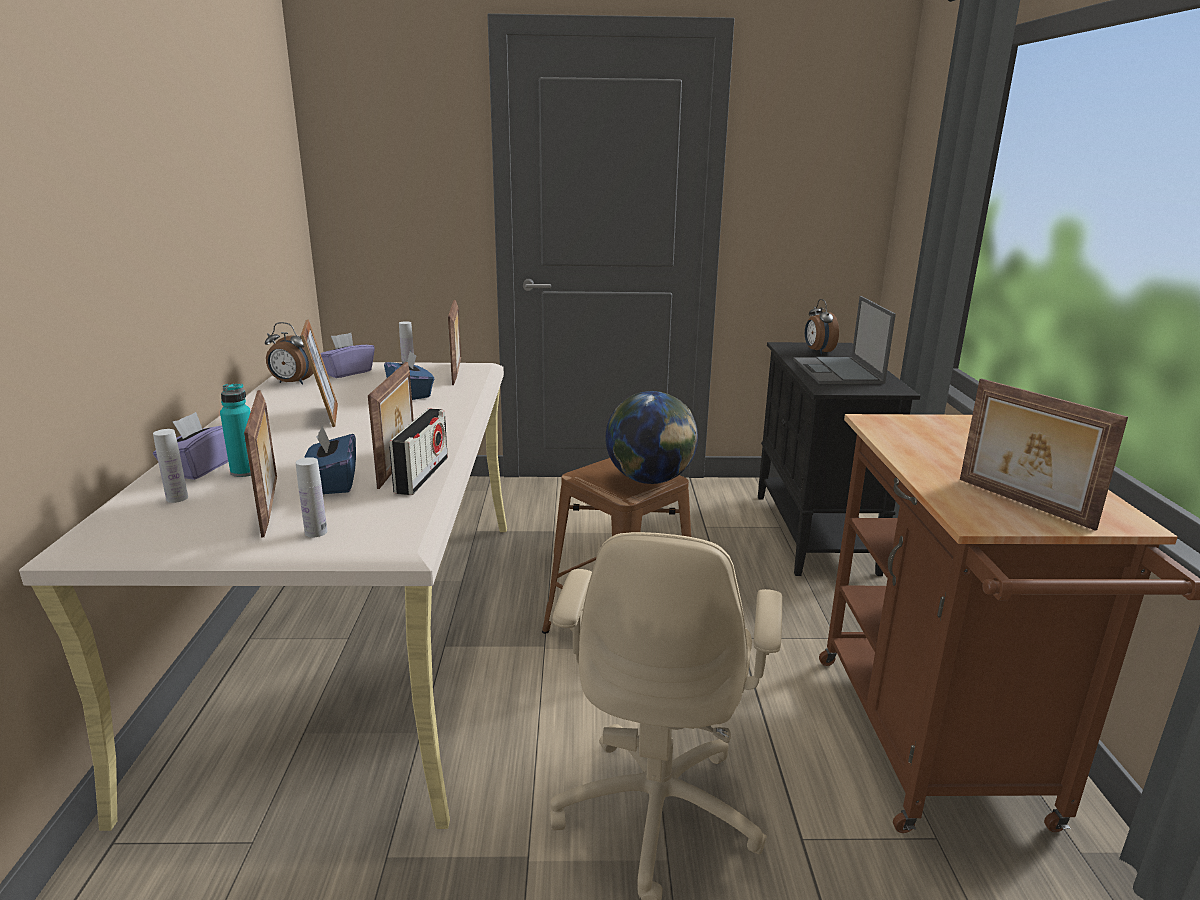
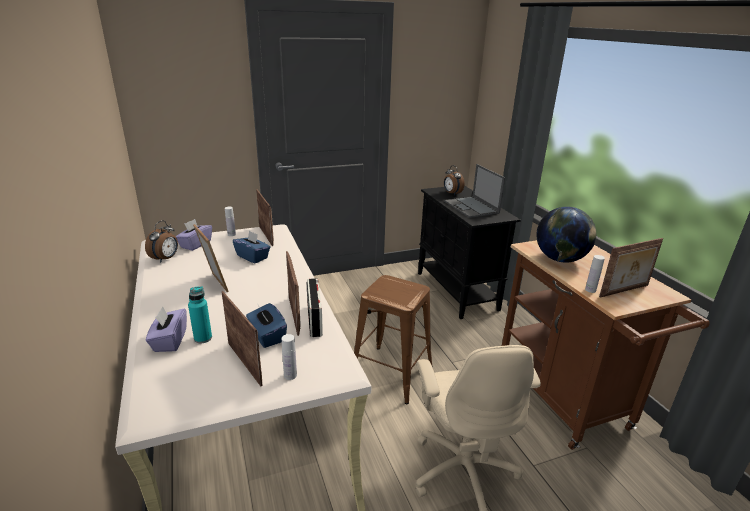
camera: 20 degrees left, 5 degrees up
(177, 498) = (178, 368): white bottle -> white bottle (590, 290)
(292, 383) = (165, 259): alarm clock -> alarm clock turned 60 degrees counterclockwise
(650, 480) = (410, 291): globe -> globe (560, 259)
(1022, 503) = (625, 291): picture frame -> picture frame turned 60 degrees counterclockwise

